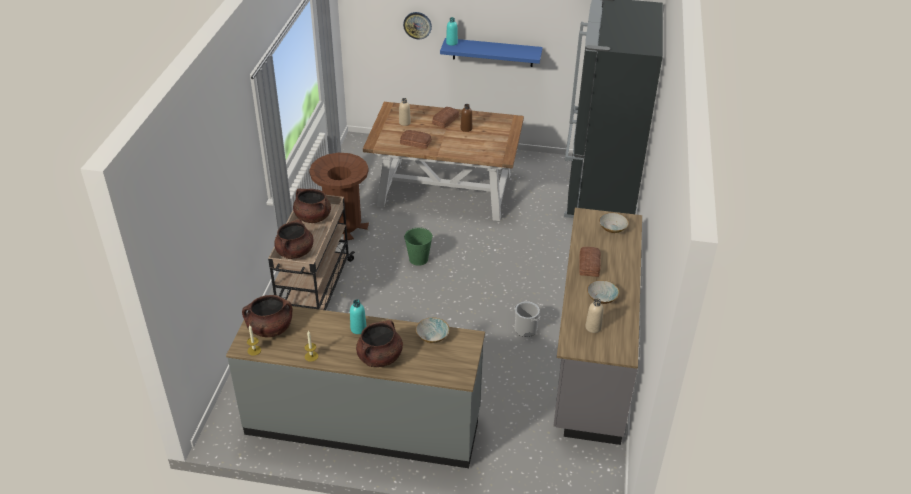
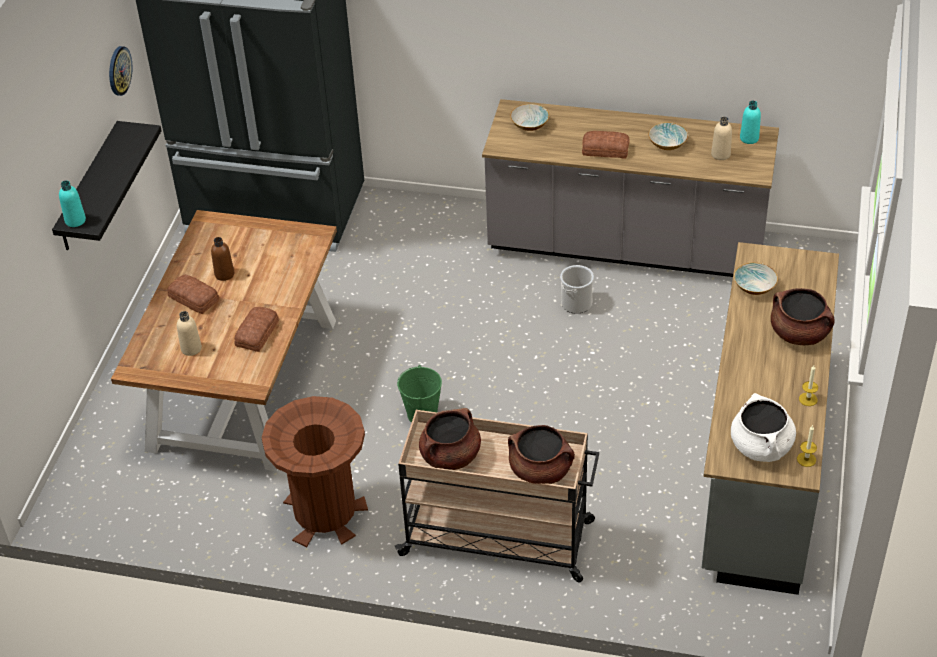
camera: 85 degrees left, 5 degrees up
(270, 329) = (761, 447): brown cooking pot -> white cooking pot
(358, 329) = (749, 356): turquoise bottle -> turquoise bottle (749, 138)
(417, 25) = (26, 248): wall clock -> wall clock (119, 70)
(492, 52) = (89, 188): blue shelf -> black shelf

